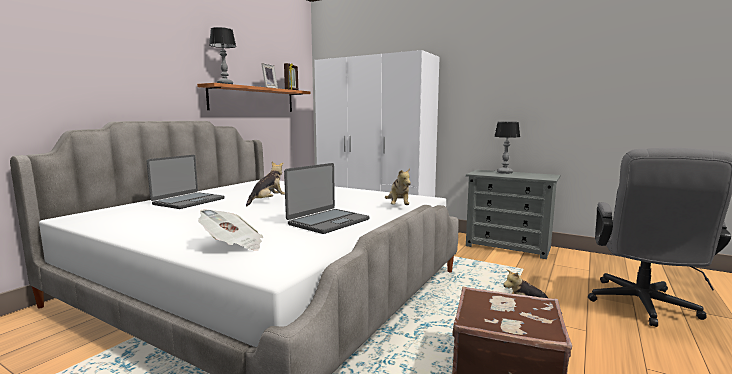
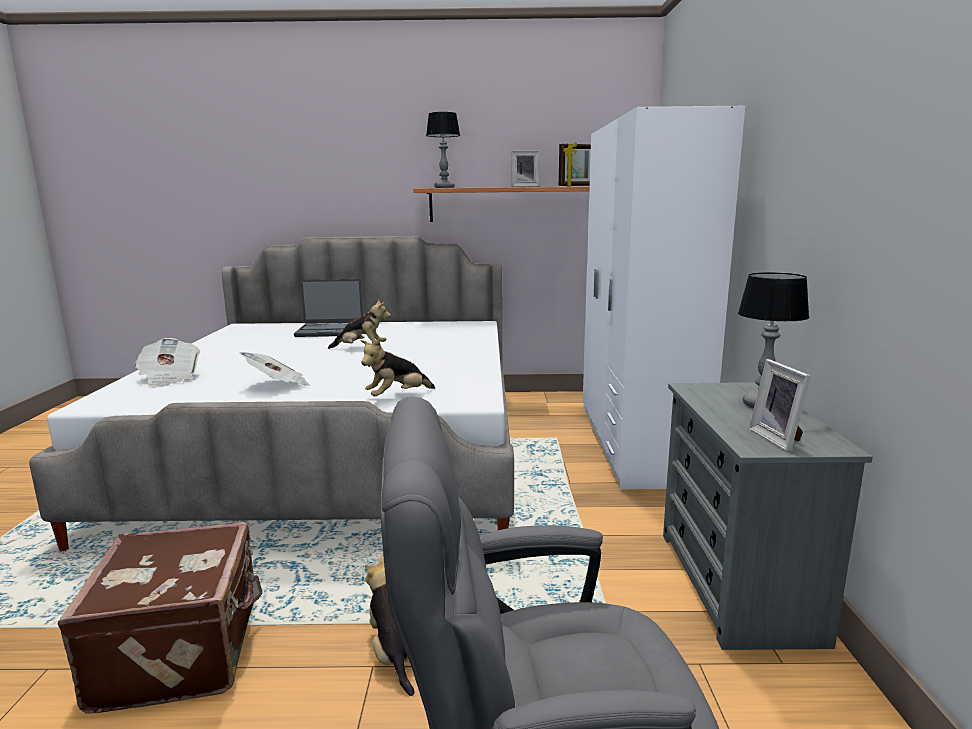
camera: 60 degrees right, 5 degrees up
(328, 222) = (278, 386): laptop -> newspaper
(541, 176) = (779, 439): none -> picture frame

